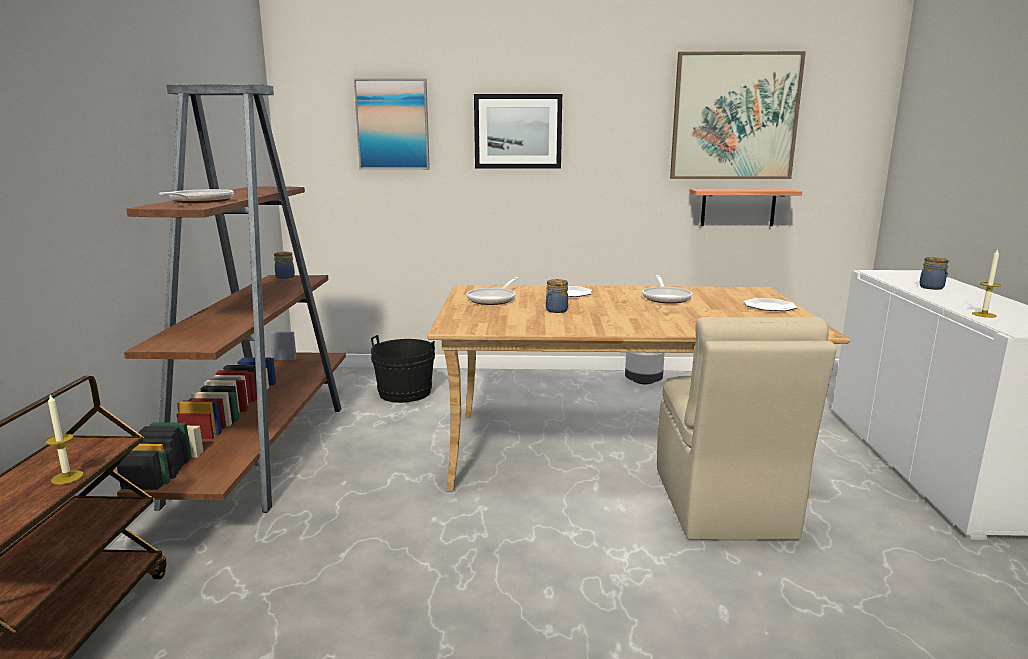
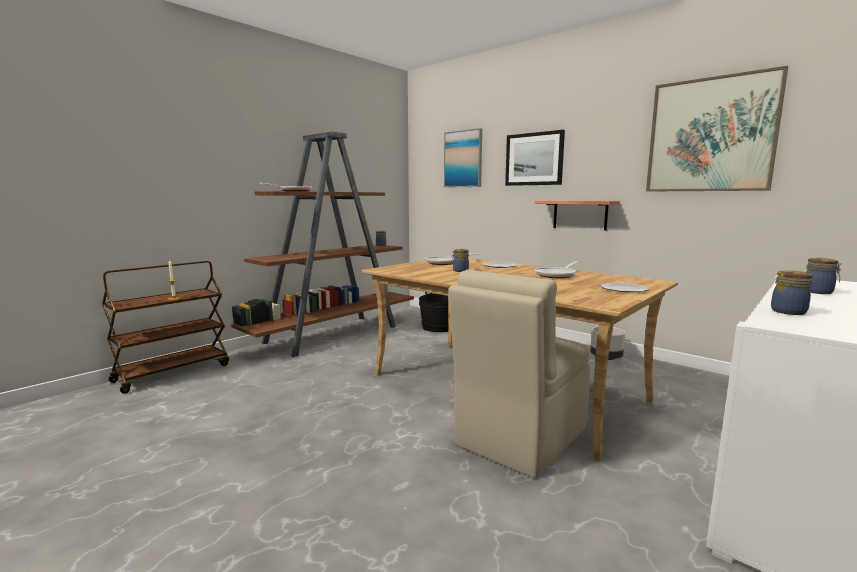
camera: 40 degrees right, 5 degrees down
(738, 207) = (712, 217): shelf -> shelf (580, 215)
(984, 315) = (787, 311): candle -> jar

